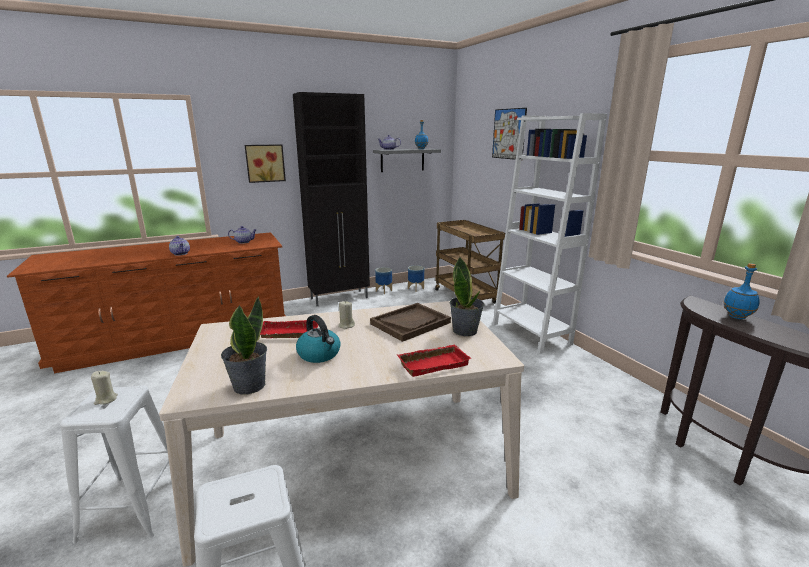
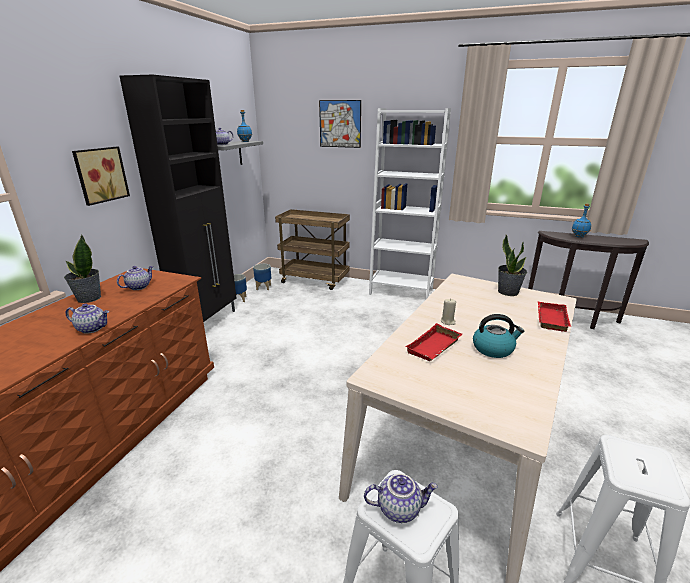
camera: 45 degrees left, 5 degrees up
(106, 399) = (399, 508): beige candle -> teapot
(248, 385) = (525, 395): potted plant -> potted plant (88, 298)
(410, 323) = (473, 301): brown tray -> none

